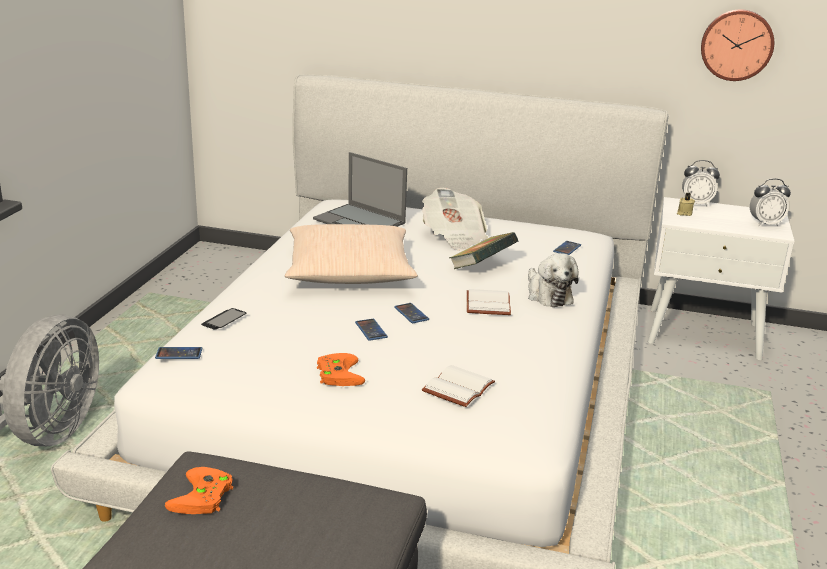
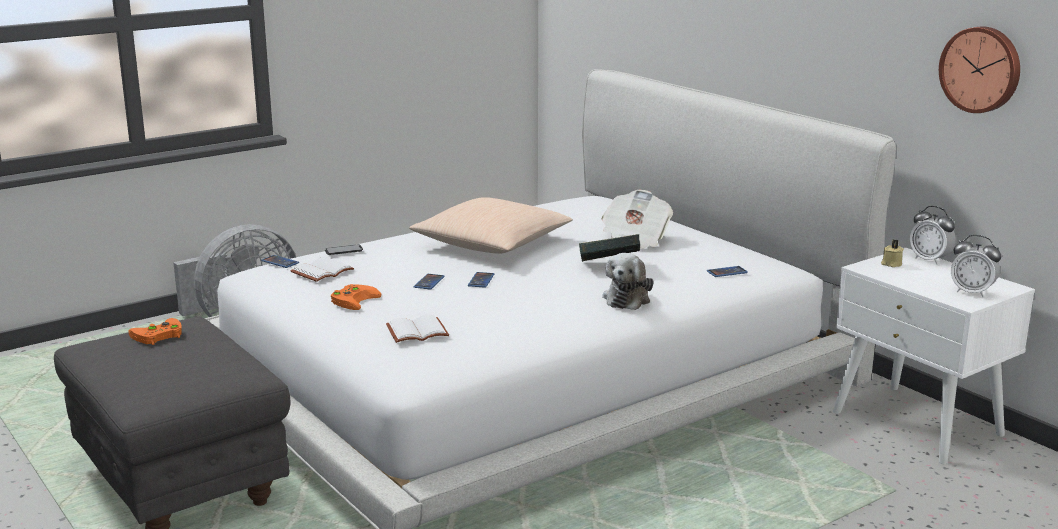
camera: 40 degrees right, 5 degrees down
(360, 221) = (575, 213): laptop -> none
(486, 304) = (556, 290): white book -> white book (322, 271)

